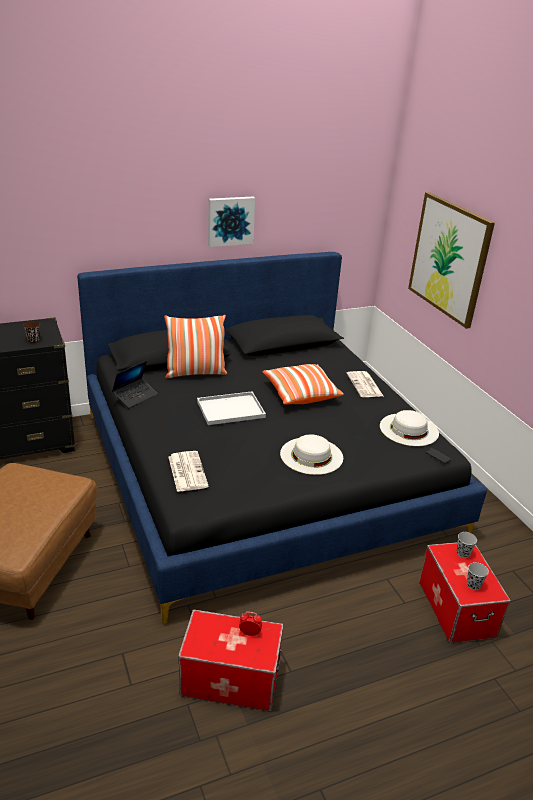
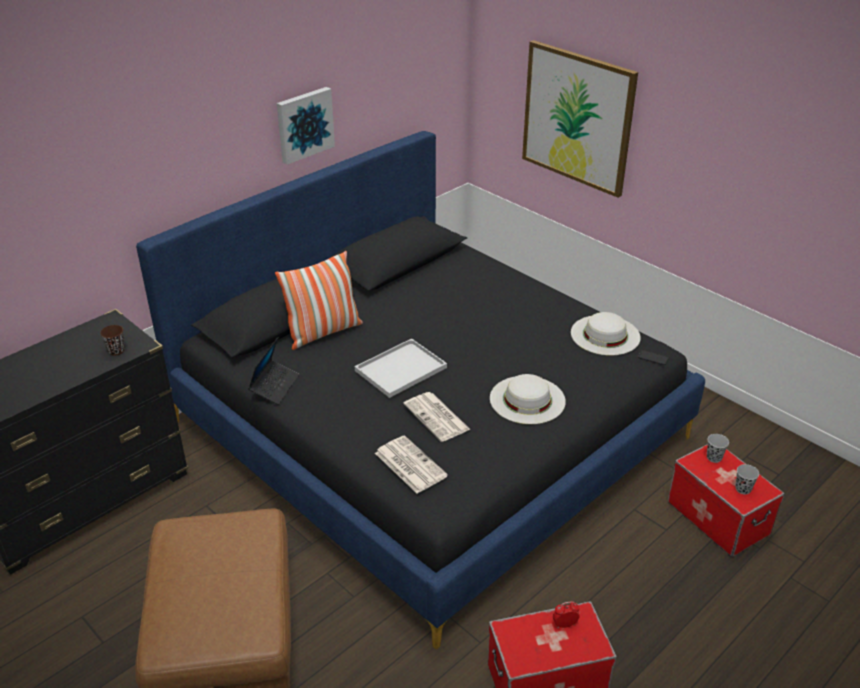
camera: 20 degrees left, 5 degrees up
(300, 393) = (462, 324): pillow -> none
(365, 385) = (524, 292): newspaper -> newspaper (437, 417)

